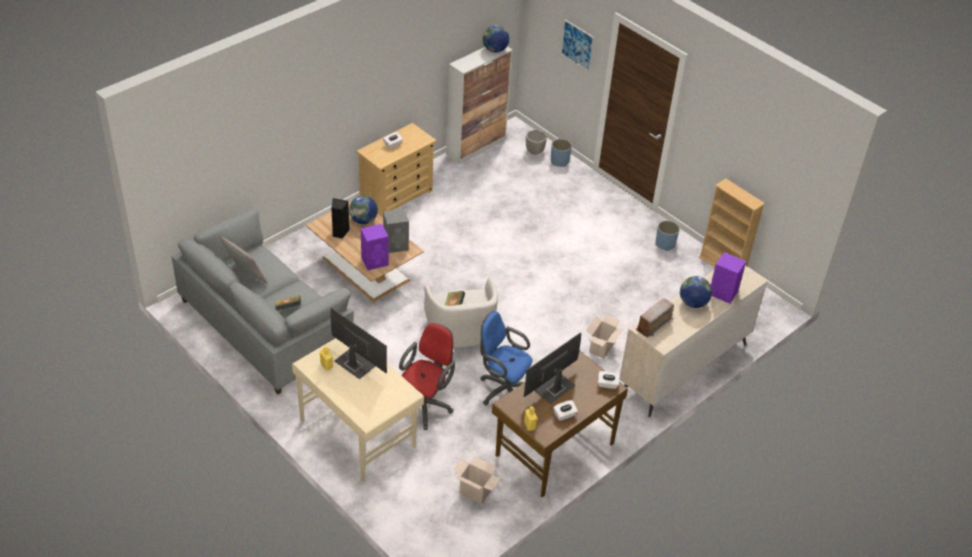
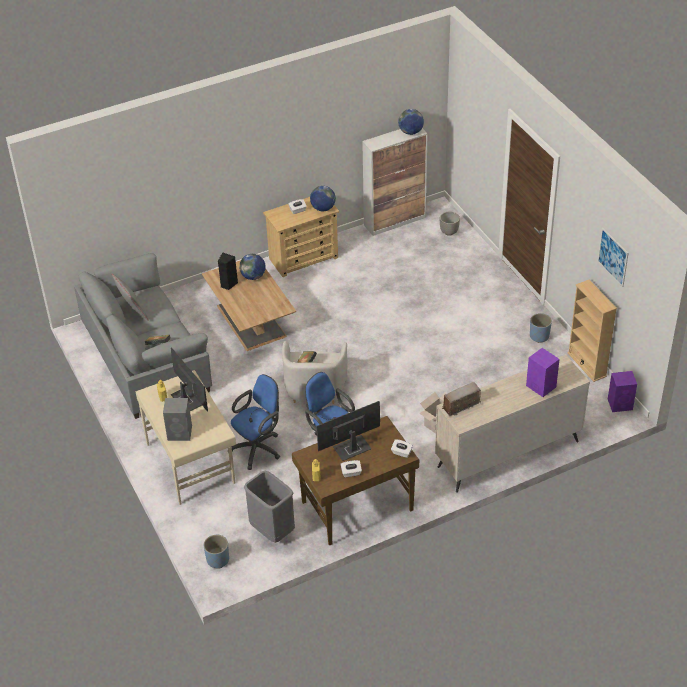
camera: 20 degrees right, 0 degrees up
(375, 261) = (249, 314): purple speaker -> purple speaker (620, 404)
(396, 245) = (274, 302): grey speaker -> grey speaker (180, 433)
(426, 404) = (258, 448): red office chair -> blue office chair
(476, 492) = (273, 530): cardboard box -> grey trash can
(559, 161) = (469, 244): blue planter -> blue planter (218, 559)
(577, 45) = (484, 136): picture -> picture (613, 257)
(693, 303) = (507, 391): globe -> globe (323, 208)

